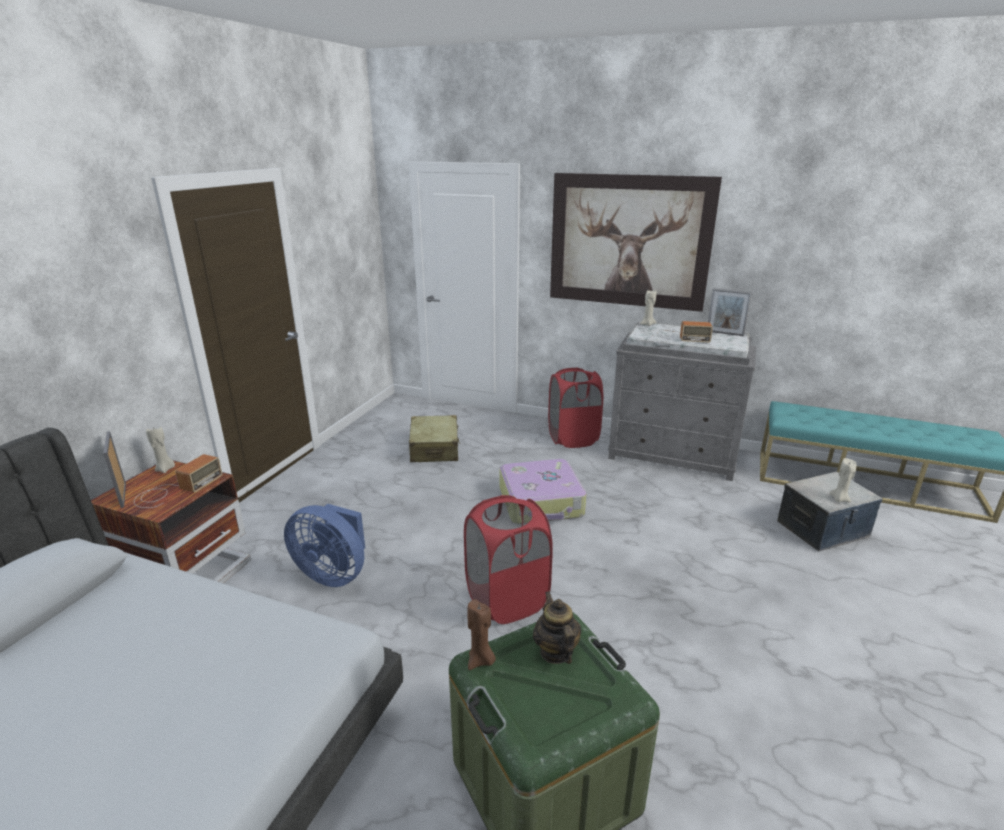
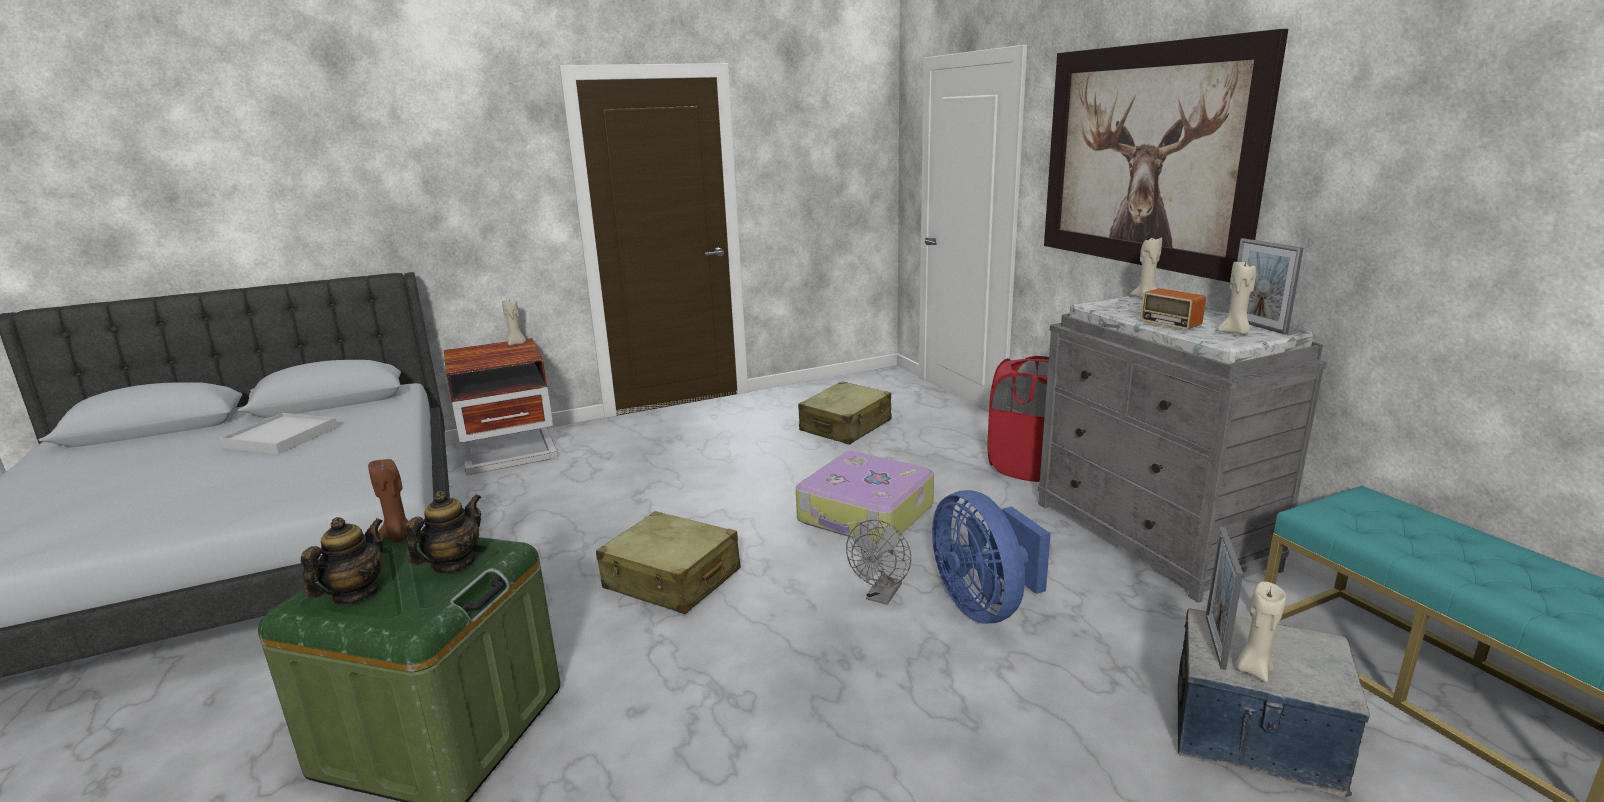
camera: 45 degrees right, 5 degrees down
(81, 666) = (282, 437): none -> white tray
(123, 495) = (465, 352): picture frame -> picture frame (1215, 641)
(175, 490) = (494, 357): radio -> none
(333, 573) = (588, 492): blue fan -> blue fan (984, 605)
(507, 600) = (672, 580): red laundry basket -> beige suitcase
(545, 712) = (355, 594): none -> teapot
(624, 545) = (882, 596): none -> grey fan
(725, 339) = (1235, 332): none -> beige candle

